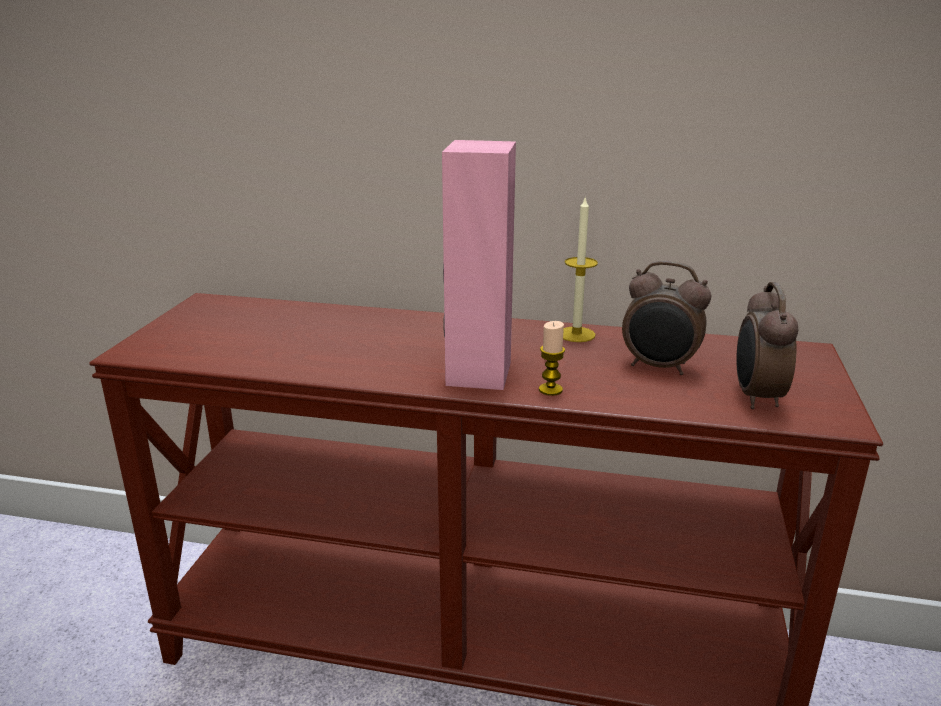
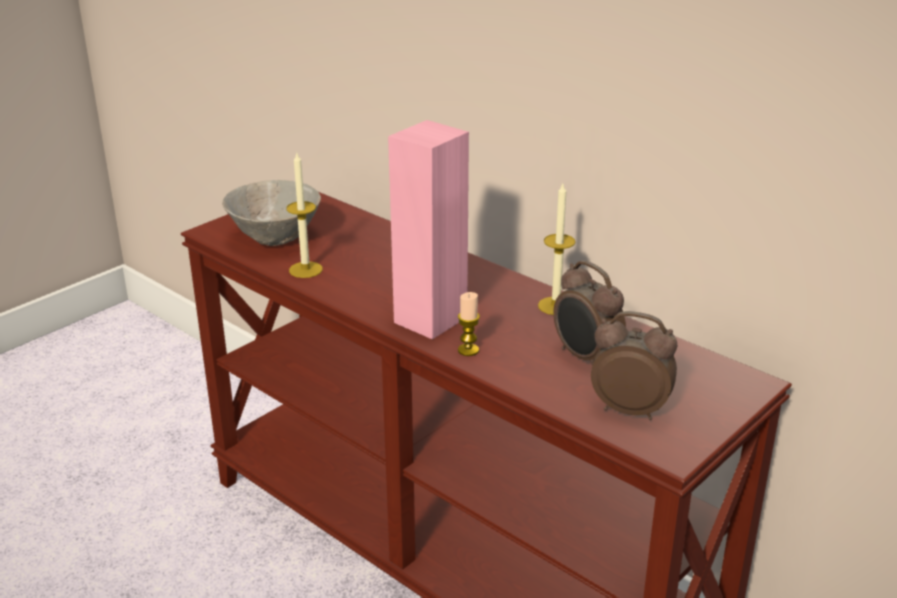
camera: 30 degrees right, 5 degrees up
(218, 342) = (274, 238): none -> grey bowl
(289, 362) = (305, 270): none -> candle
(756, 397) = (629, 409): alarm clock -> alarm clock turned 75 degrees clockwise

